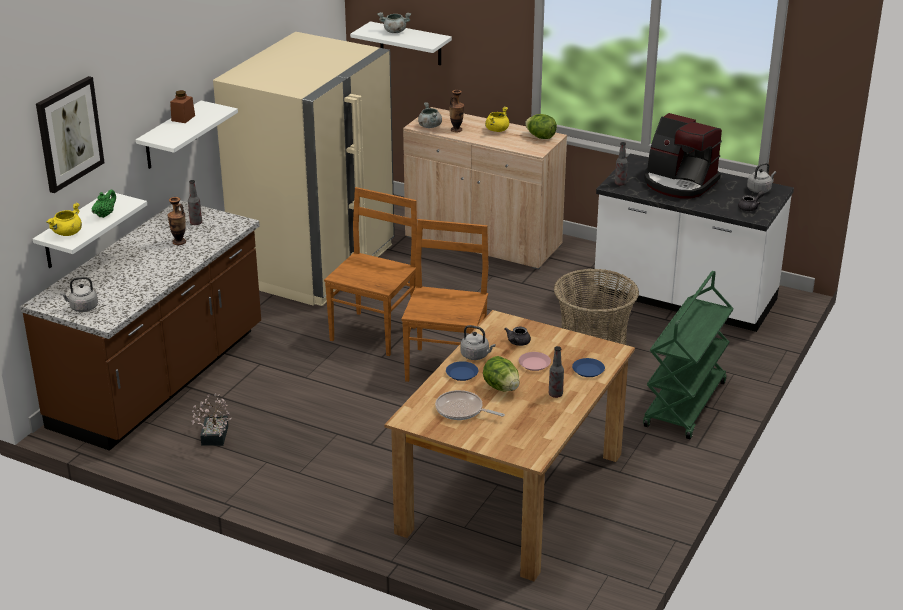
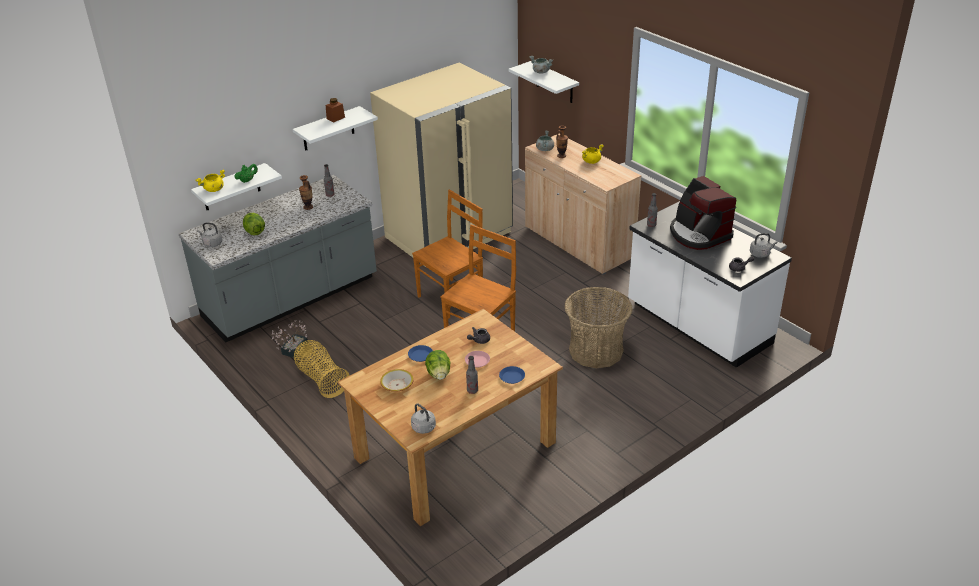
camera: 25 degrees right, 5 degrees up
(69, 133) = (226, 120): picture -> none
(160, 379) = (291, 298): brown counter -> grey counter
(280, 460) = (322, 379): none -> basket
(462, 410) = (397, 385): frying pan -> bowl
(476, 355) = (442, 343): grey kettle -> grey kettle (424, 428)
(540, 137) = (619, 173): lettuce -> lettuce (254, 232)
(685, 405) = (634, 415): green cart -> none

